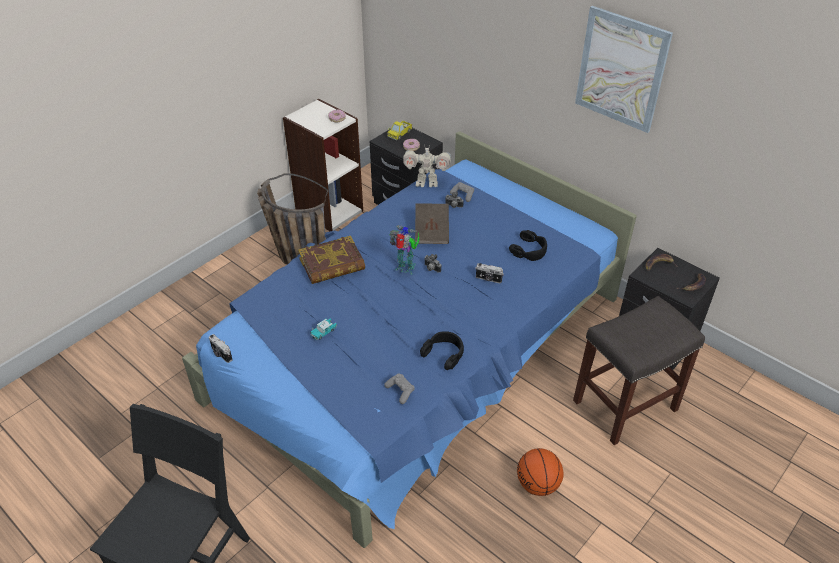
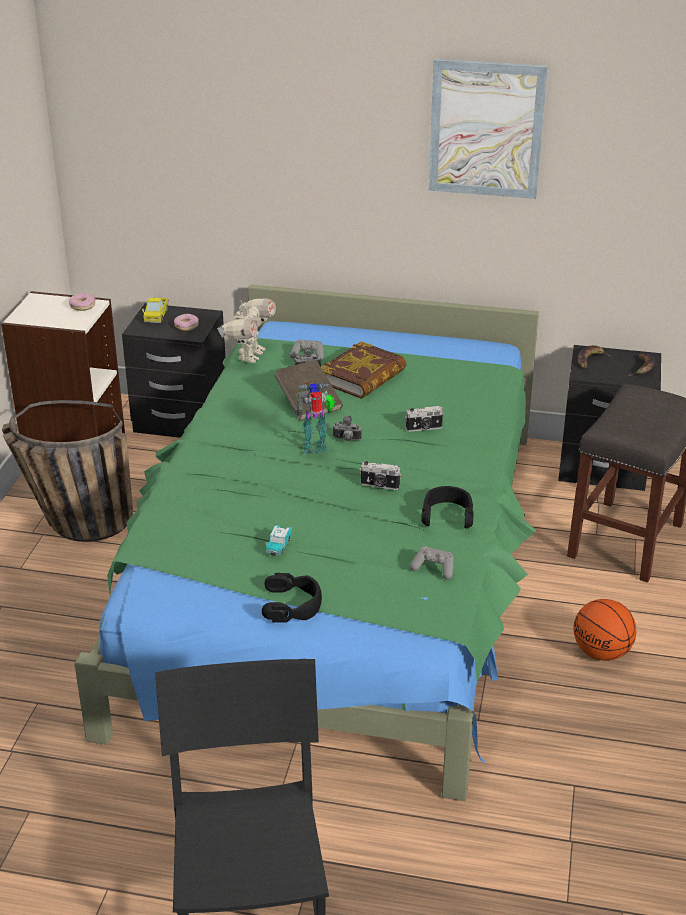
camera: 30 degrees left, 10 degrees down
(221, 354) = (160, 619): camera -> camera (379, 486)
(332, 264) = (216, 474): book -> book (362, 377)
(417, 349) = (339, 573): blue bed -> green bed
(426, 183) = (249, 356): toy robot -> toy robot turned 45 degrees counterclockwise
(529, 250) = (442, 387): black headphones -> black headphones (292, 605)

